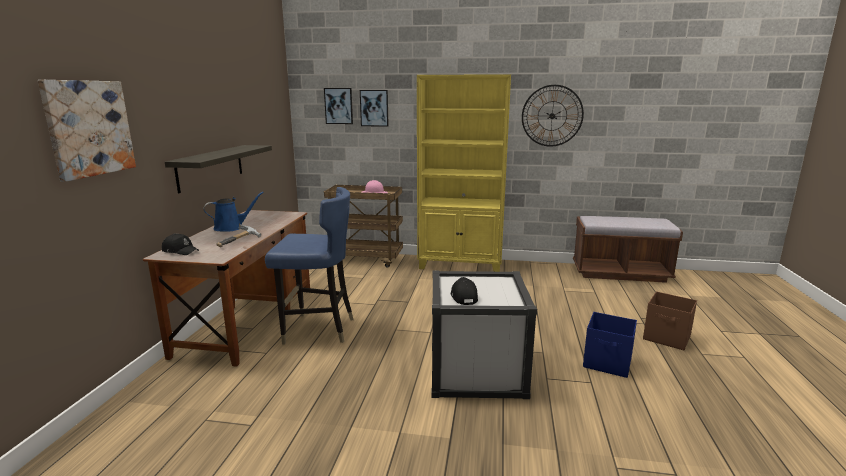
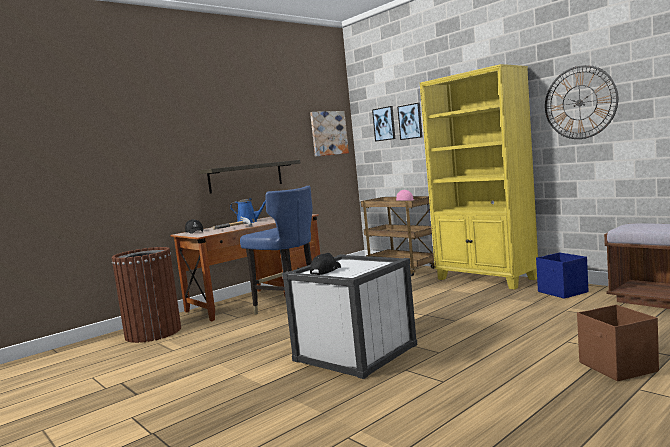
camera: 40 degrees right, 10 degrees down
(89, 128) = (136, 146): picture -> picture (328, 133)
(167, 405) = (153, 332): none -> brown trash can
(608, 363) = (491, 372): blue storage box -> blue storage box (563, 292)

